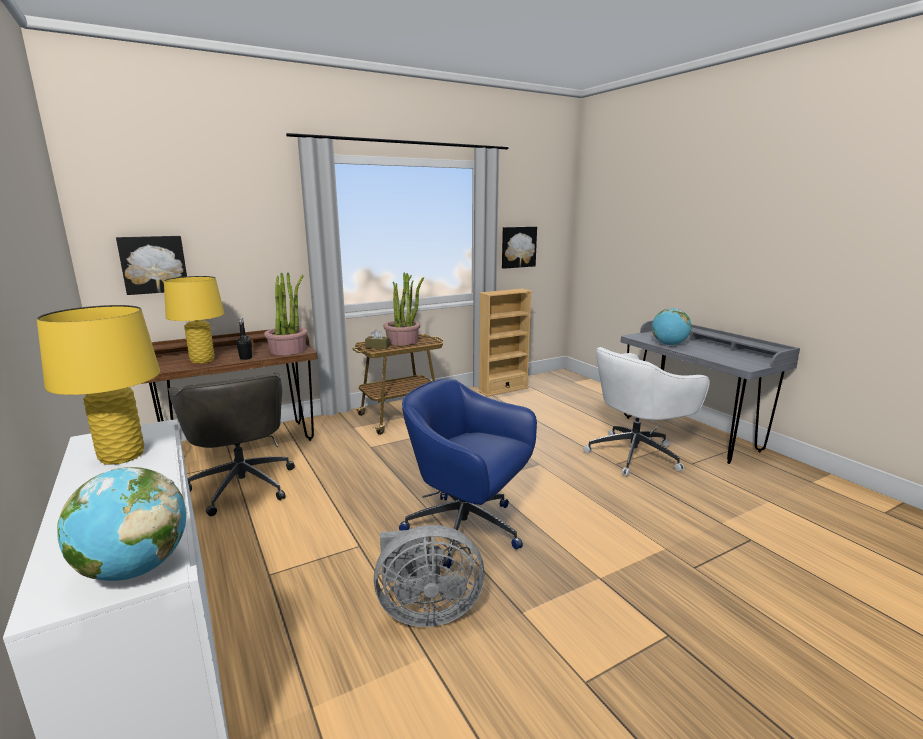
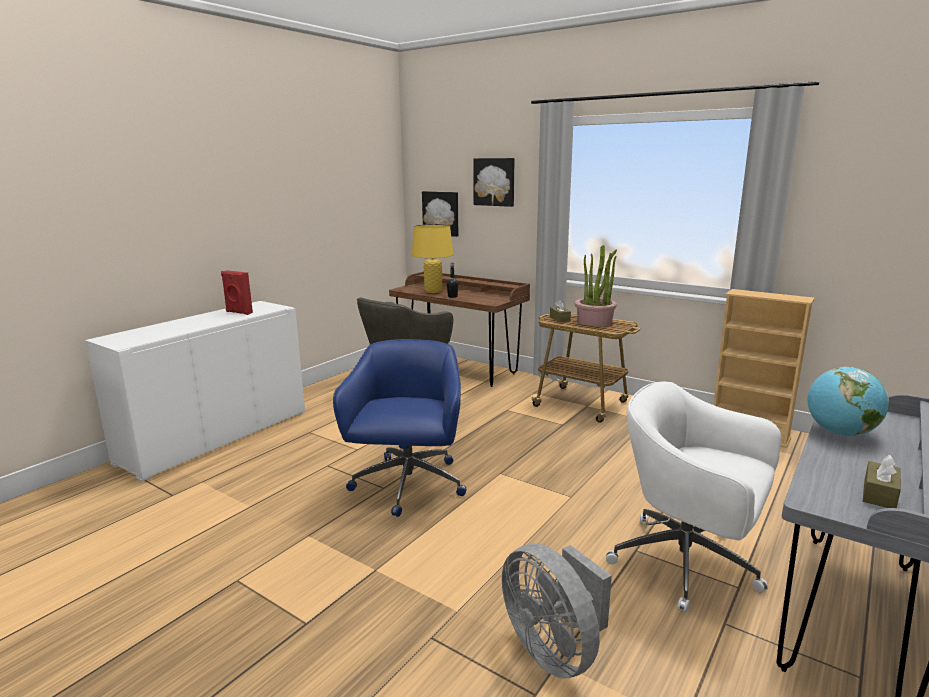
camera: 65 degrees right, 0 degrees up
(122, 456) = (238, 312): yellow table lamp -> red speaker
(135, 569) = (127, 341): globe -> none
(288, 350) = (487, 299): potted plant -> none
(425, 611) = (294, 494): grey fan -> grey fan (554, 649)
(518, 247) = (838, 234): picture -> picture (494, 182)
(738, 356) = (879, 494): none -> brown tissue box

